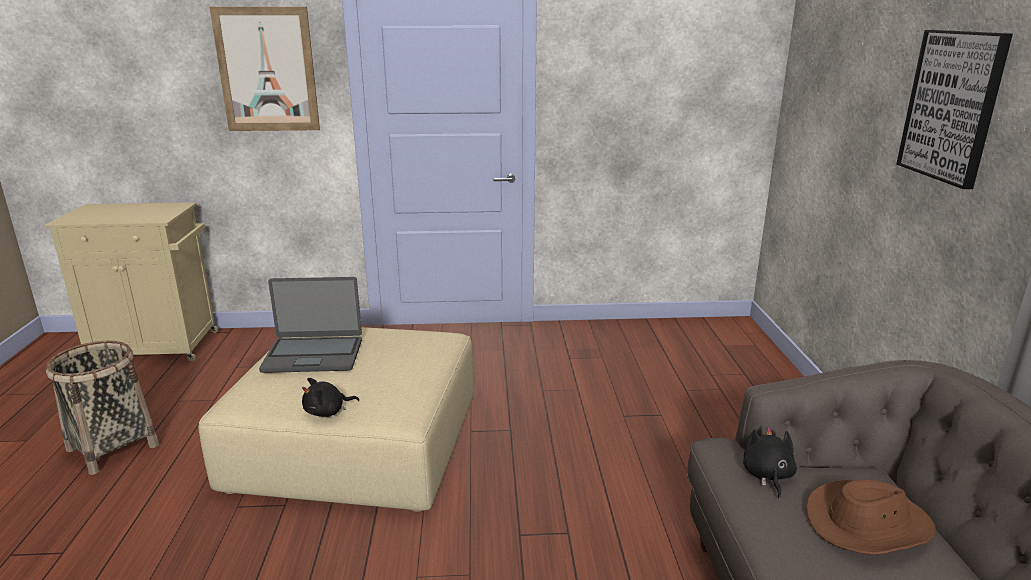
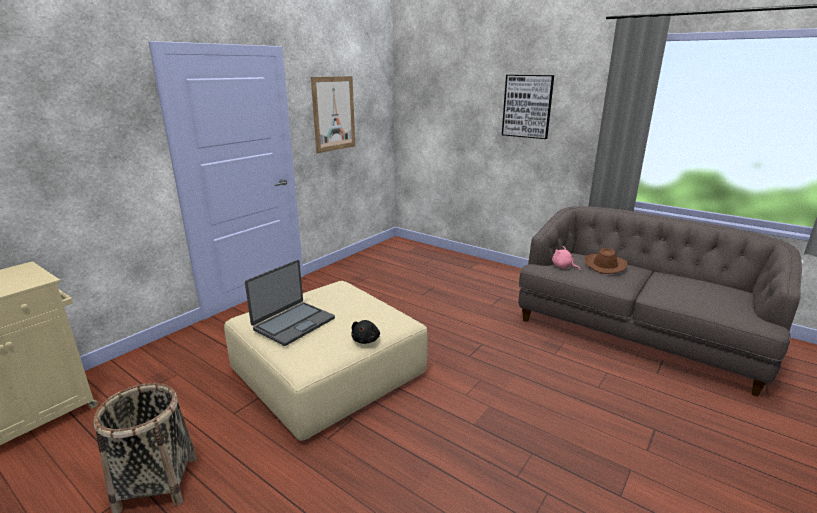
camera: 50 degrees left, 0 degrees up
(267, 70) = (90, 122): picture -> picture (334, 114)
(767, 476) = (563, 267): black plush toy -> pink plush toy

